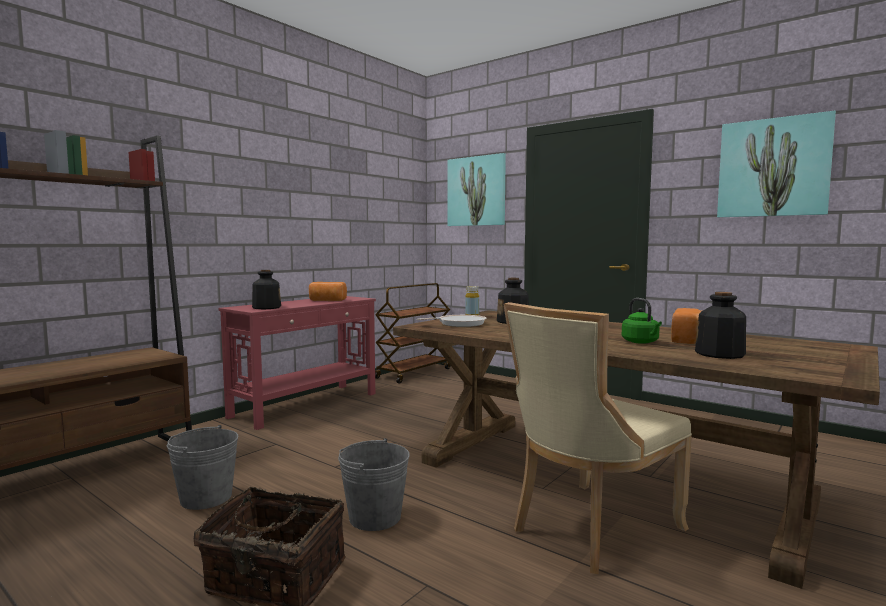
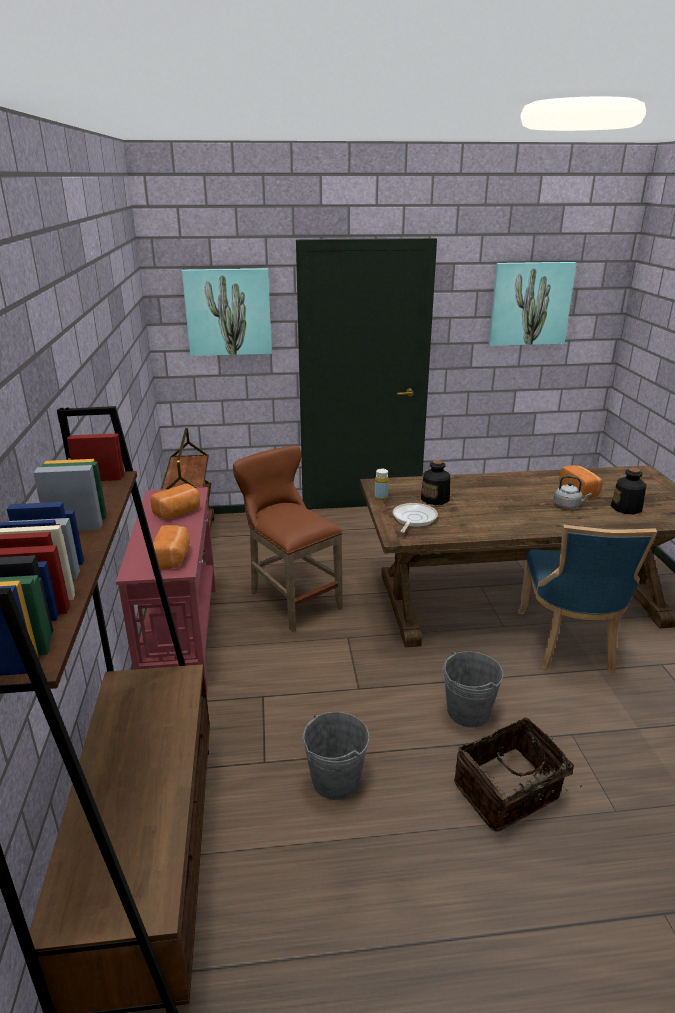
camera: 45 degrees left, 20 degrees up
(266, 307) = (173, 558): bottle -> bread
(405, 412) = (290, 599): none -> brown stool
(590, 529) = (568, 644): beige chair -> blue chair
(641, 342) = (568, 506): green kettle -> grey kettle

